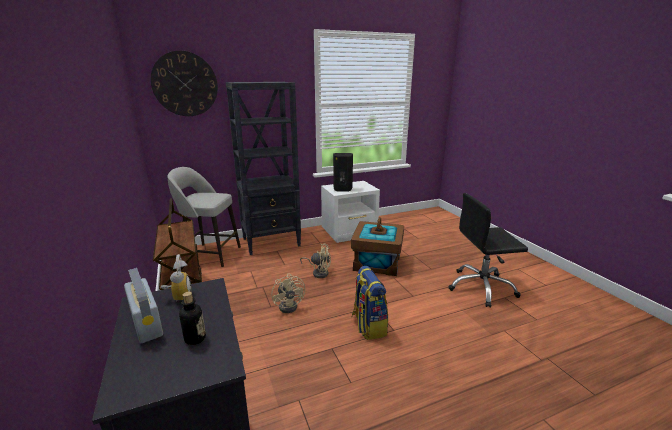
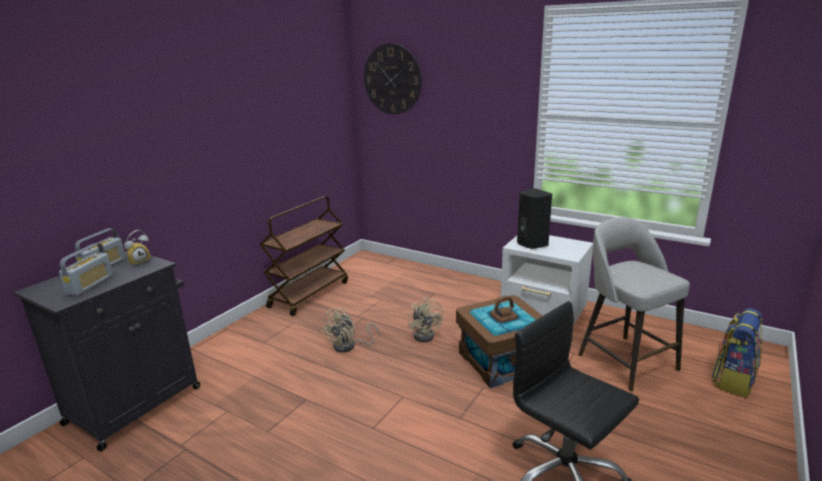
camera: 55 degrees right, 0 degrees up
(195, 338) = (90, 285): bottle -> radio
(210, 255) = (381, 269): grey stool -> grey stool (625, 360)
(272, 242) = (447, 282): black bookcase -> none
(368, 325) = (363, 407): backpack -> backpack (733, 380)

